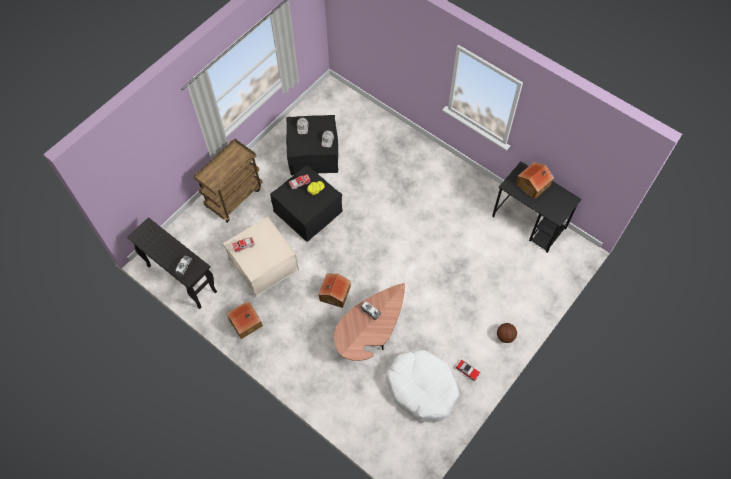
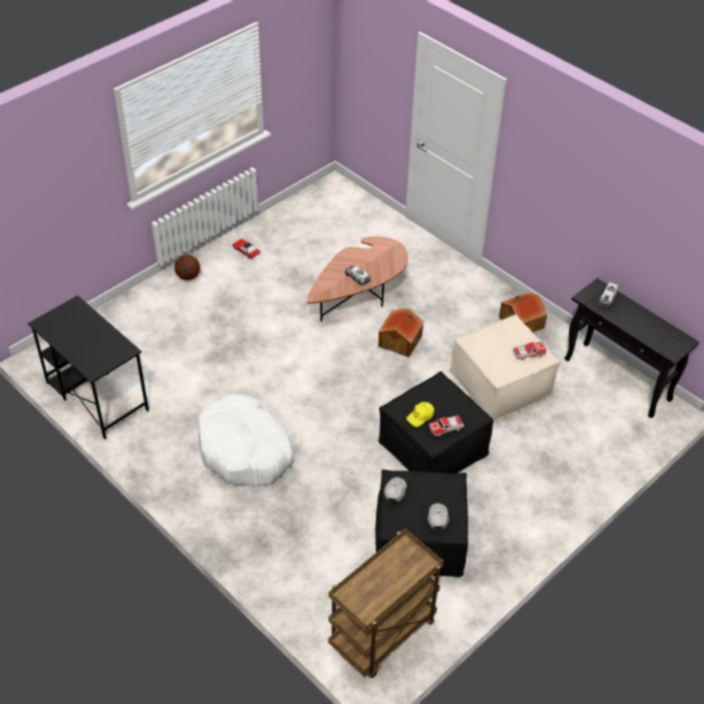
camera: 175 degrees left, 15 degrees down
(234, 197) = (553, 483): brown cart -> brown cart (382, 636)
(421, 388) = (305, 242): white dog bed -> white dog bed (244, 450)
(533, 185) = (87, 347): toy house -> none

